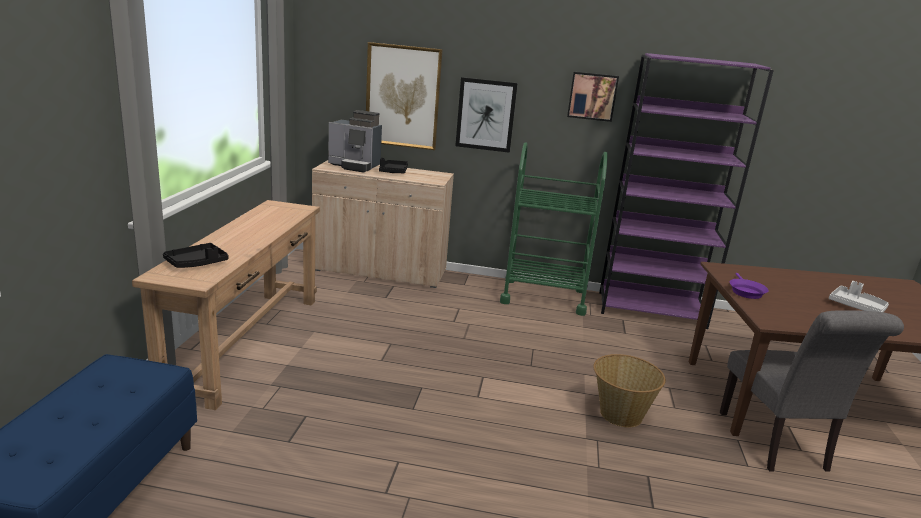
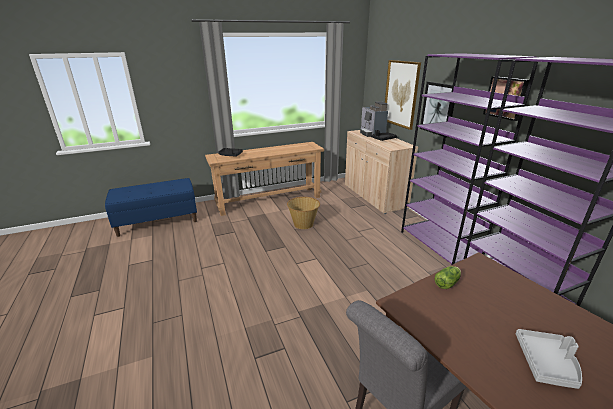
camera: 60 degrees right, 5 degrees up
(543, 296) = (439, 245): green cart -> purple bookcase
(620, 414) = (339, 318): basket -> basket (303, 224)
(745, 291) = (448, 282): purple frying pan -> lettuce

